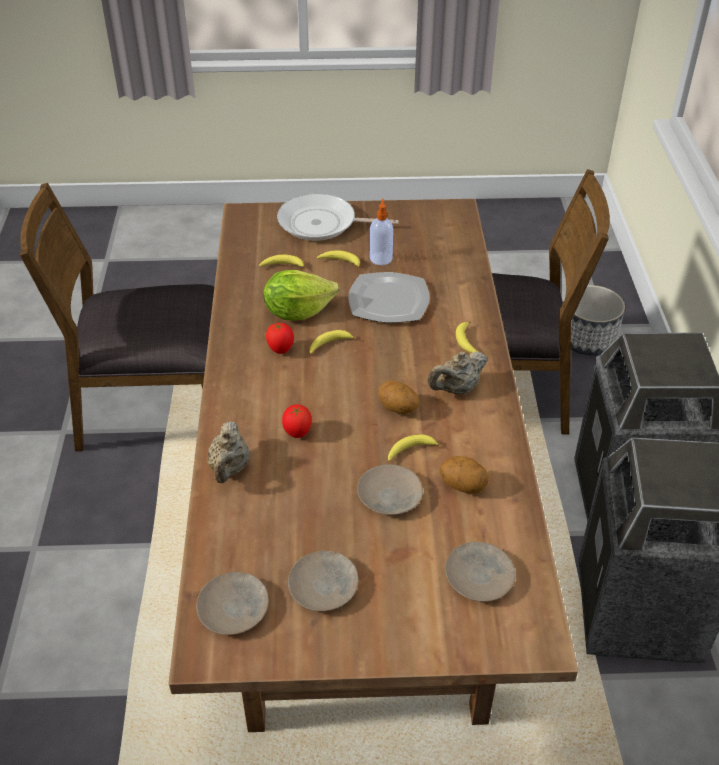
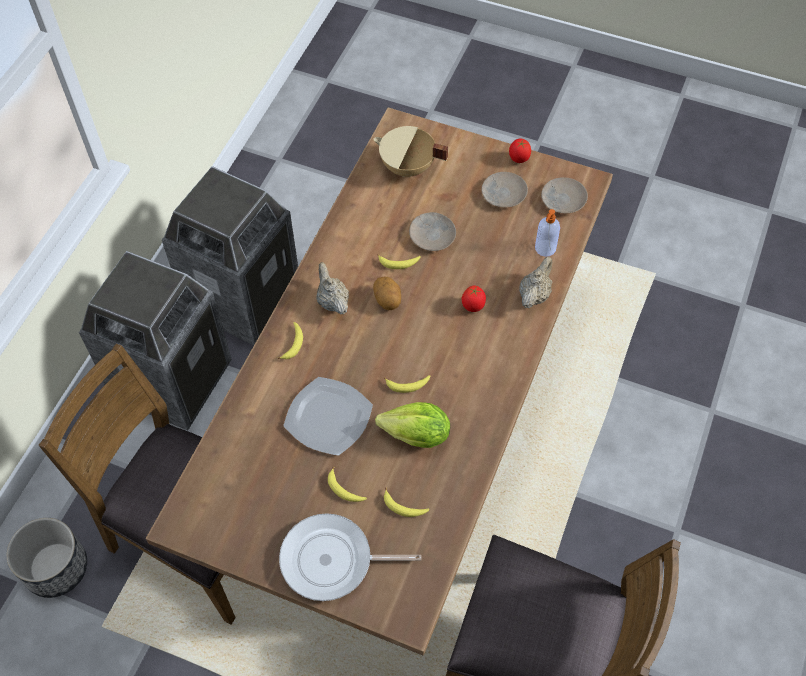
camera: 155 degrees left, 15 degrees up
(281, 350) = (451, 395): tomato -> tomato (519, 159)
(322, 224) = (332, 561): frying pan -> frying pan turned 150 degrees clockwise
(381, 258) = (302, 479): soap dispenser -> soap dispenser (545, 249)
(456, 389) = (332, 301): beige teapot -> beige teapot turned 105 degrees counterclockwise
(463, 486) = (379, 225): potato -> none
(479, 576) = (407, 168): beige plate -> beige cooking pot

